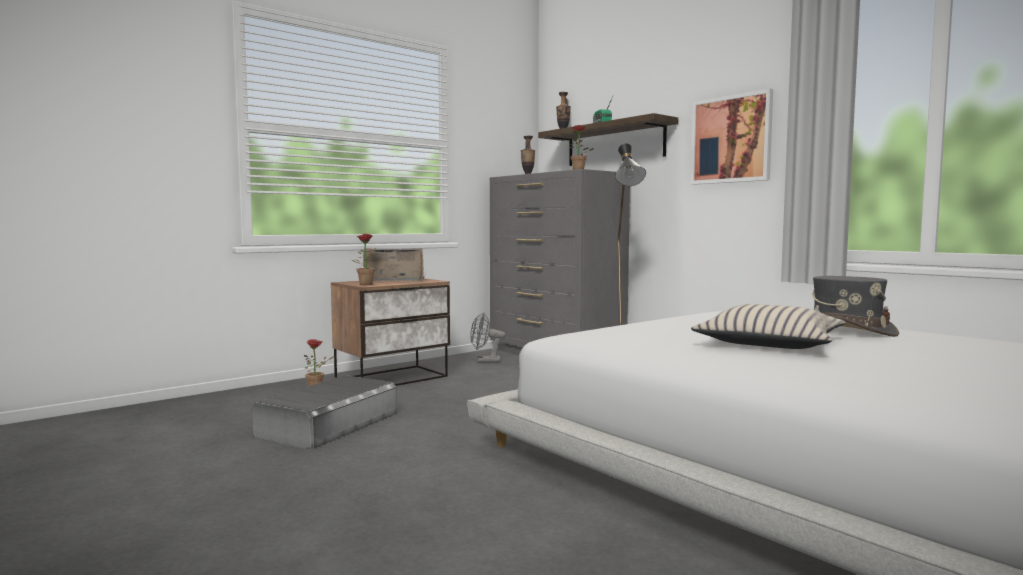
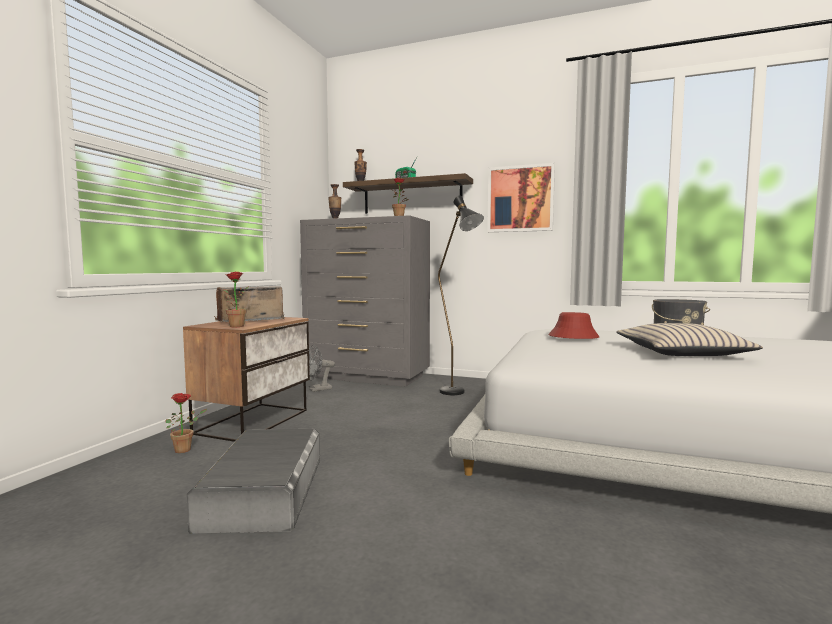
camera: 30 degrees left, 0 degrees up
(706, 319) = (573, 337): none -> red hat

